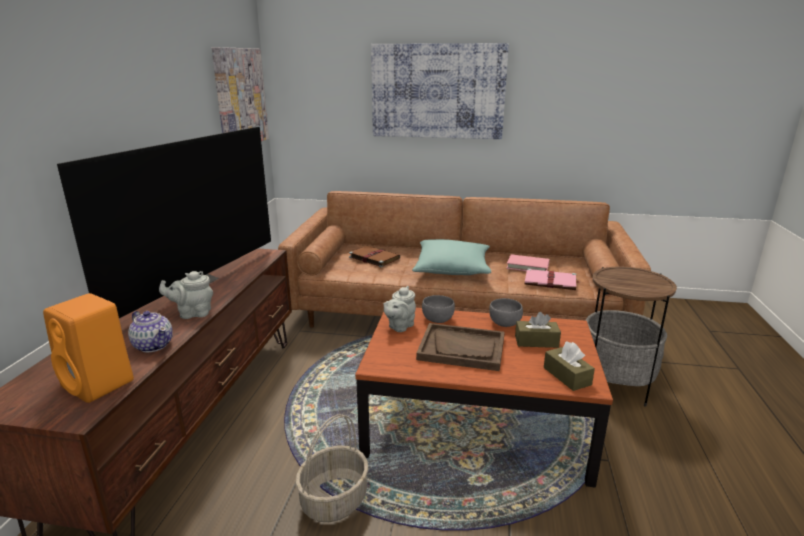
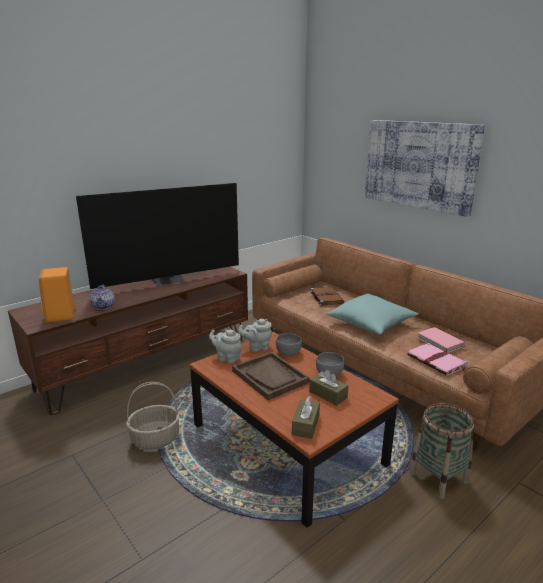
camera: 40 degrees right, 0 degrees up
(193, 313) = (142, 296): grey teapot -> grey teapot (227, 358)
(240, 98) = (269, 158): picture -> none
(614, 385) = (438, 477): side table -> basket

